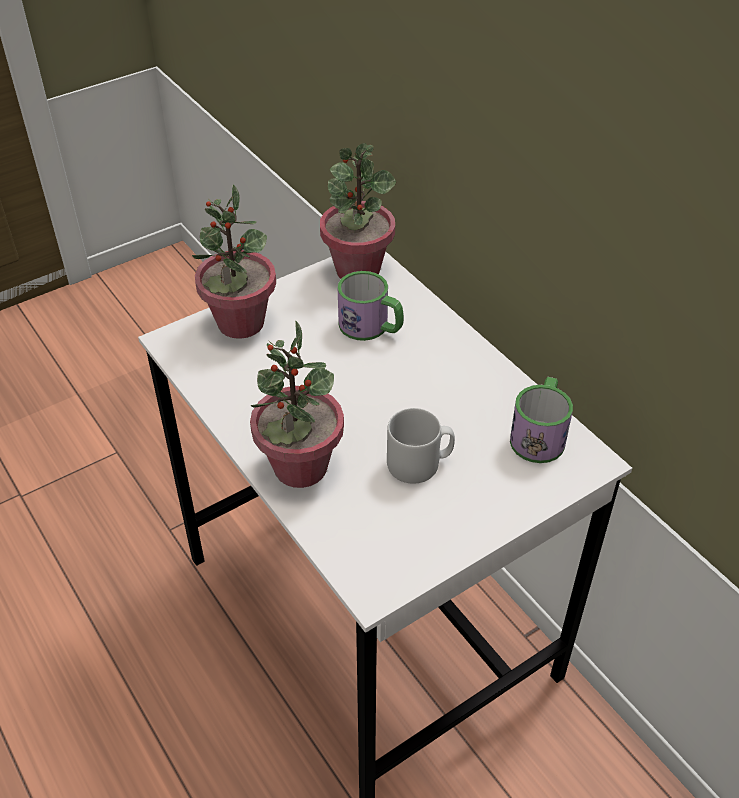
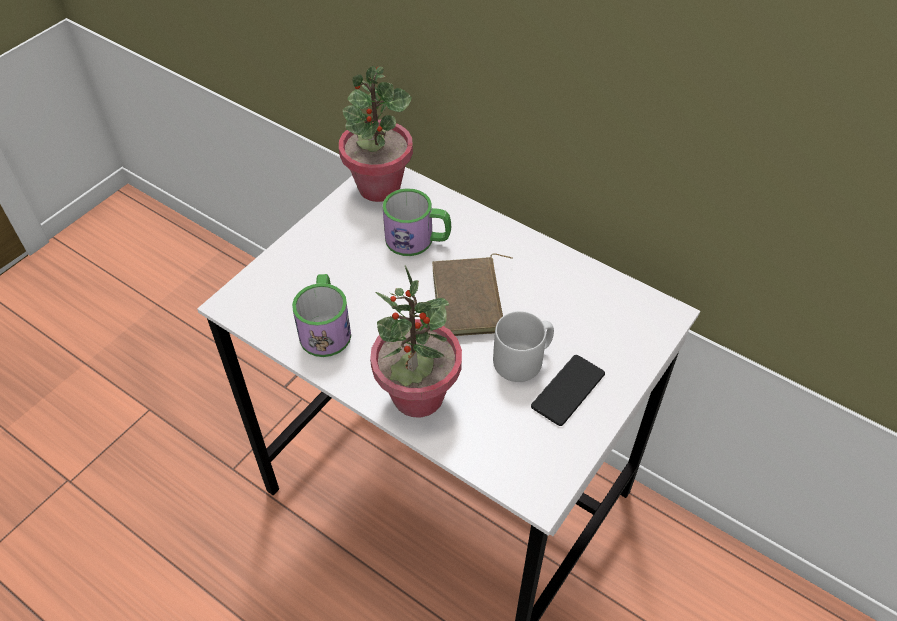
camera: 20 degrees left, 5 degrees up
(240, 323) = (292, 268): potted plant -> none
(395, 395) = (471, 300): none -> brown book
(451, 504) = (568, 390): none -> phone
(539, 434) = (611, 302): mug -> mug (326, 327)

